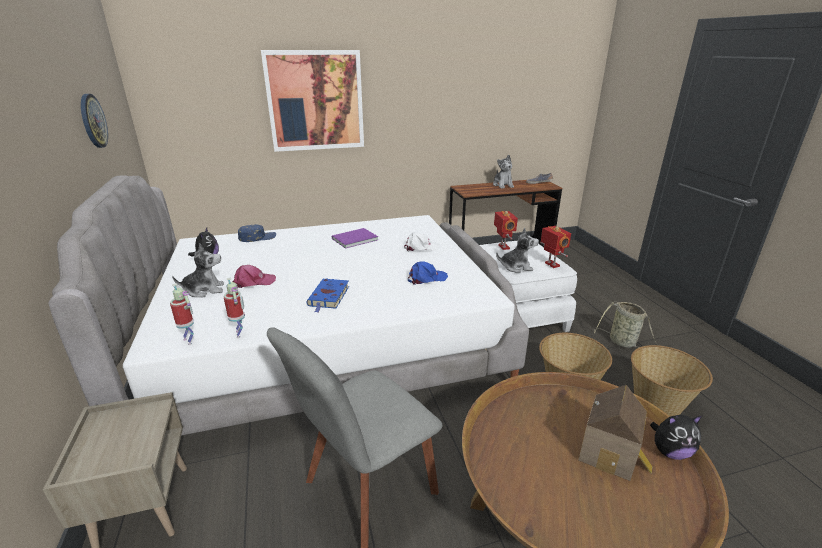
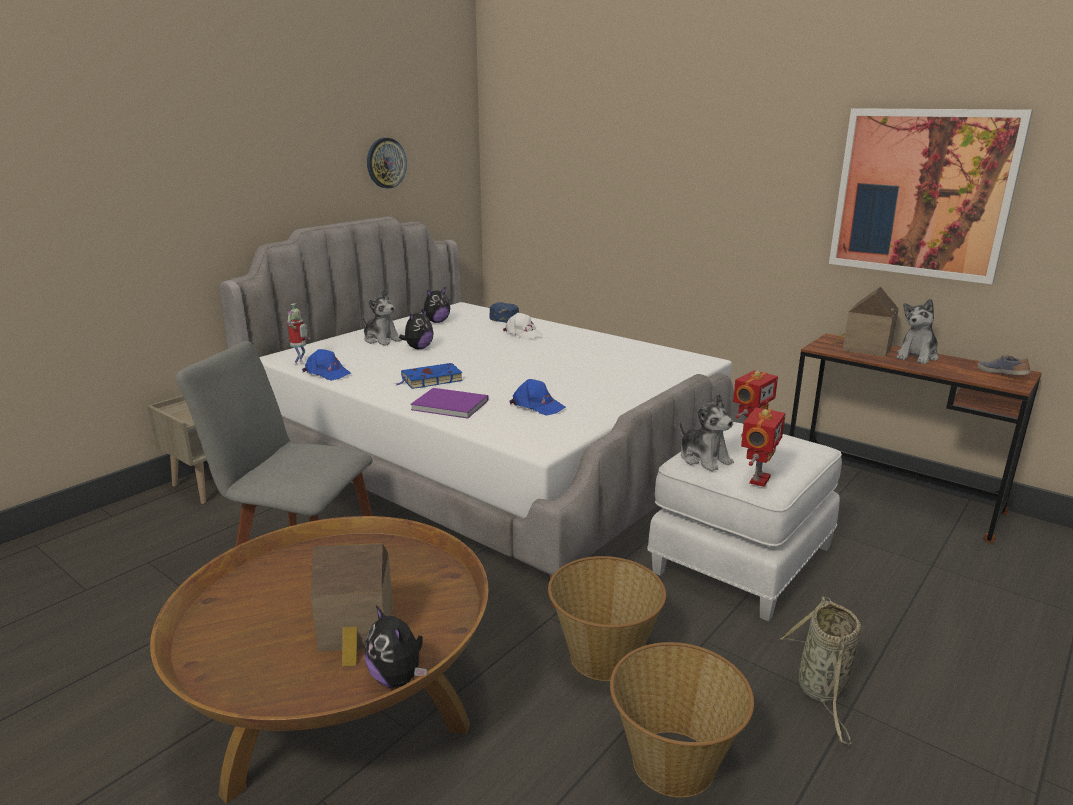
camera: 55 degrees right, 5 degrees down
(240, 334) = (327, 373): toy robot -> blue cap
(253, 282) = (418, 348): pink cap -> plush toy
(315, 101) = (647, 168): picture -> picture (922, 193)
(353, 239) = (577, 350): purple book -> purple book (449, 404)
(421, 247) = (616, 382): white cap -> white cap (523, 333)
(480, 187) = (864, 348): none -> toy house

